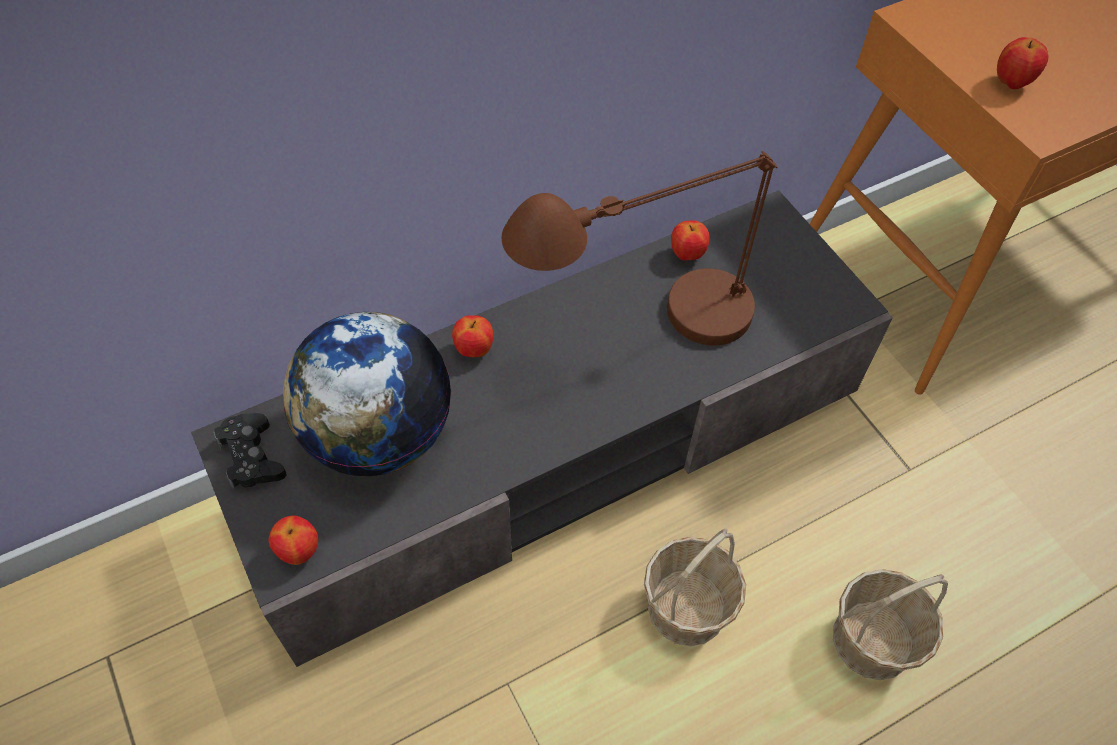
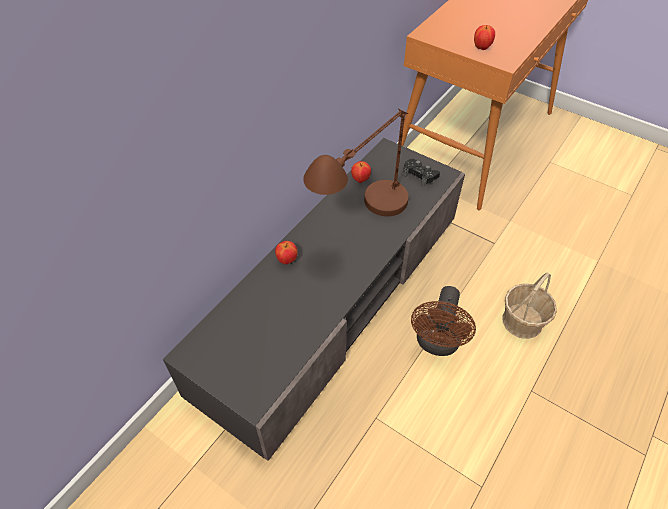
camera: 25 degrees left, 5 degrees down
(252, 457) = (204, 357): black game controller -> black game controller (420, 175)
(299, 551) = (258, 390): apple -> none
(378, 435) = (264, 318): globe -> none
(687, 607) = (437, 344): basket -> brown fan

